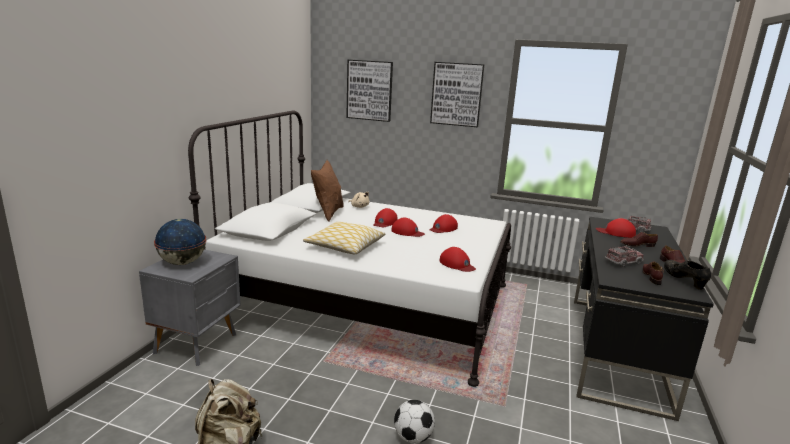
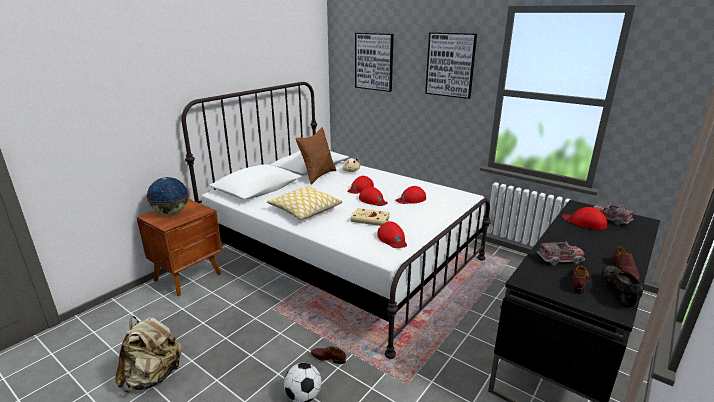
camera: 20 degrees right, 5 degrees up
(198, 343) = (189, 277): grey nightstand -> brown nightstand
(422, 249) = (371, 220): none -> beige book
(637, 245) = (597, 240): brown shoe -> brown shoe (328, 358)

